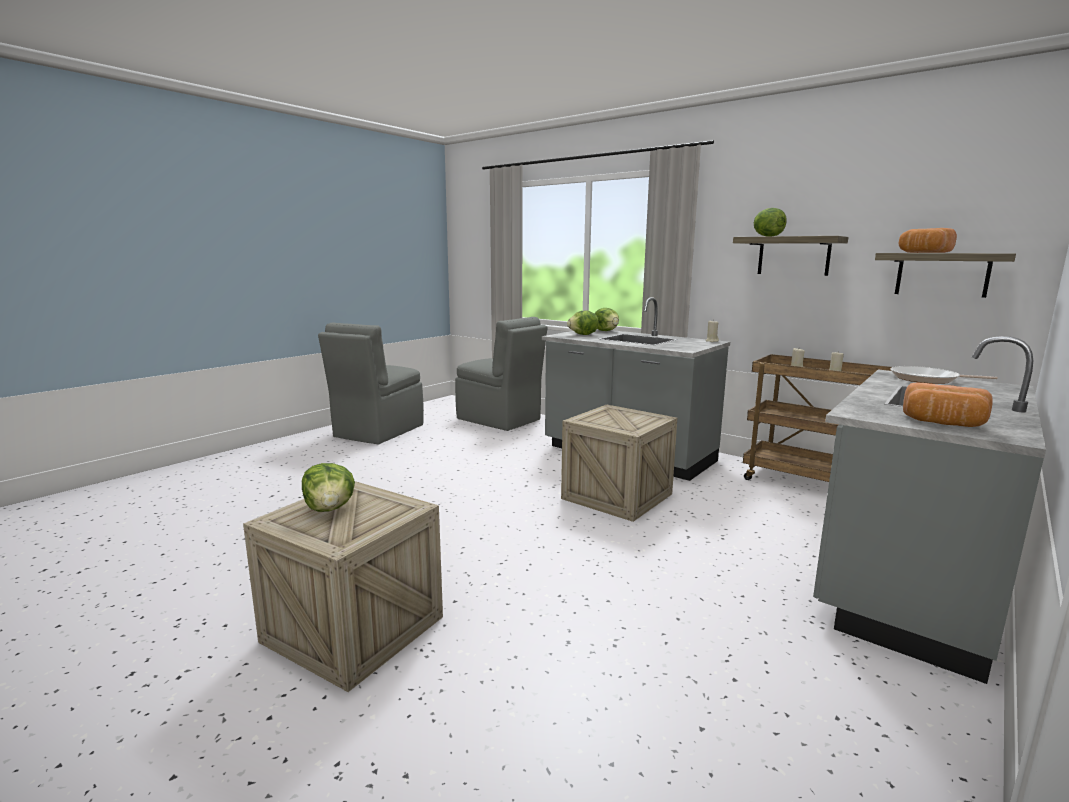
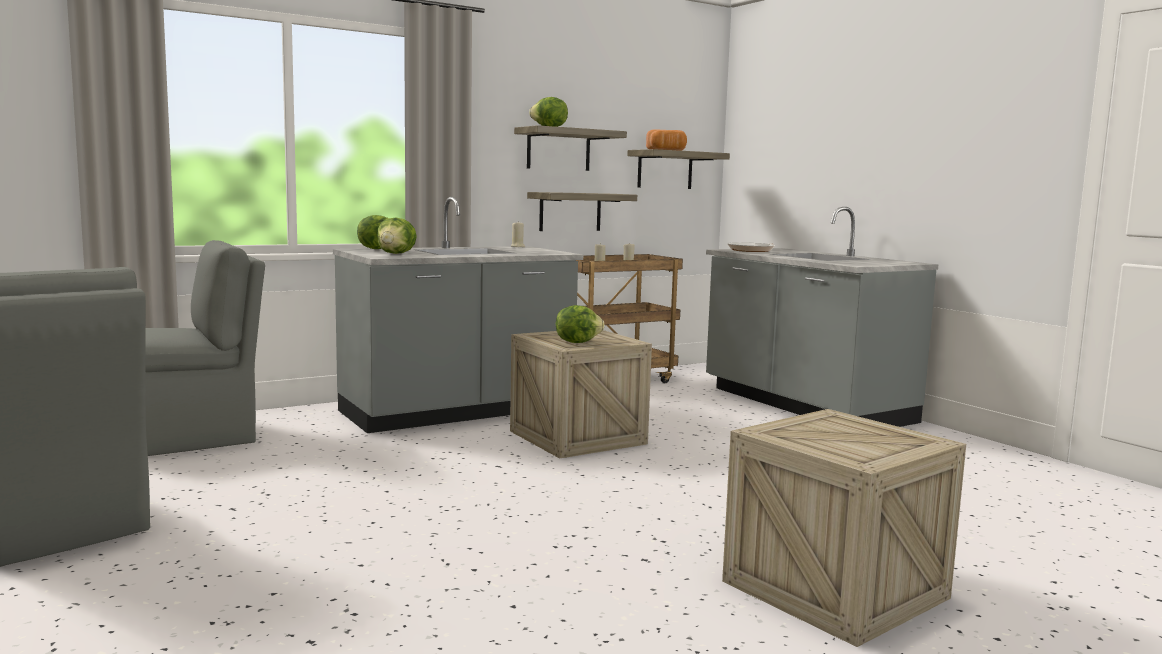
camera: 70 degrees left, 5 degrees down
(330, 509) = (832, 440): lettuce -> lettuce (577, 342)
(802, 315) = (570, 211): none -> shelf
(943, 423) = (884, 263): bread -> none

